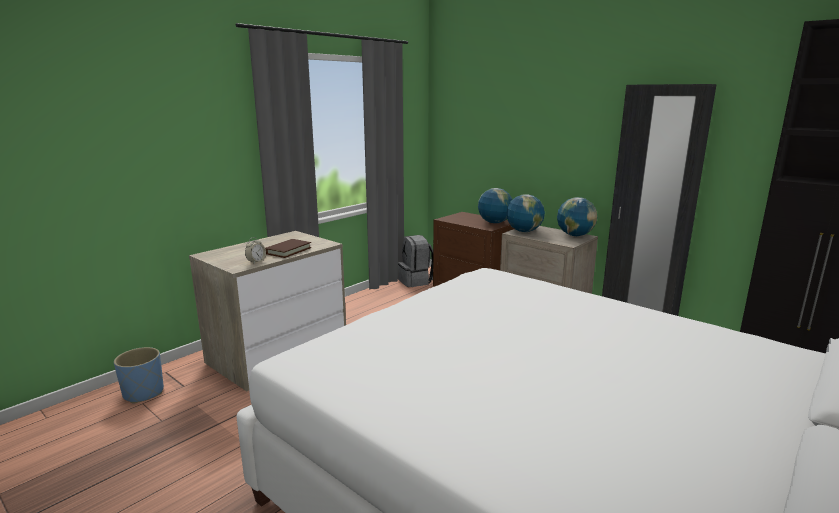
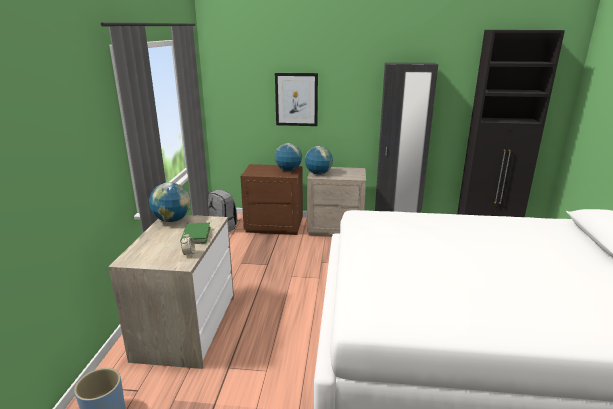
camera: 35 degrees left, 5 degrees up
(288, 250) = (196, 235): brown book -> green book
(521, 135) = (296, 99): none -> picture
(575, 235) = (352, 170): globe -> globe (172, 220)

